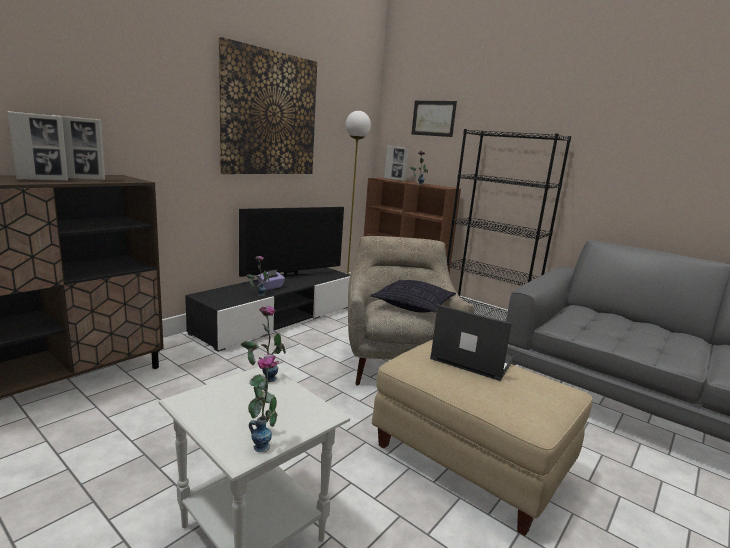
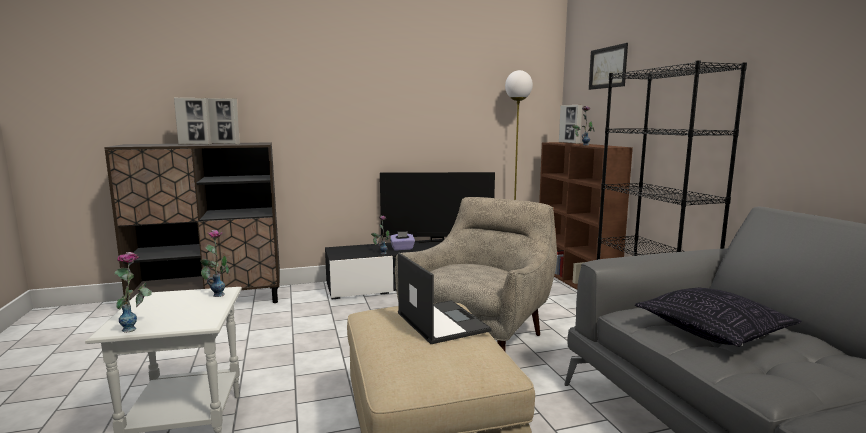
camera: 35 degrees right, 5 degrees down
(269, 114) = (414, 84): picture -> none
(413, 306) = (480, 272): pillow -> pillow (713, 331)

